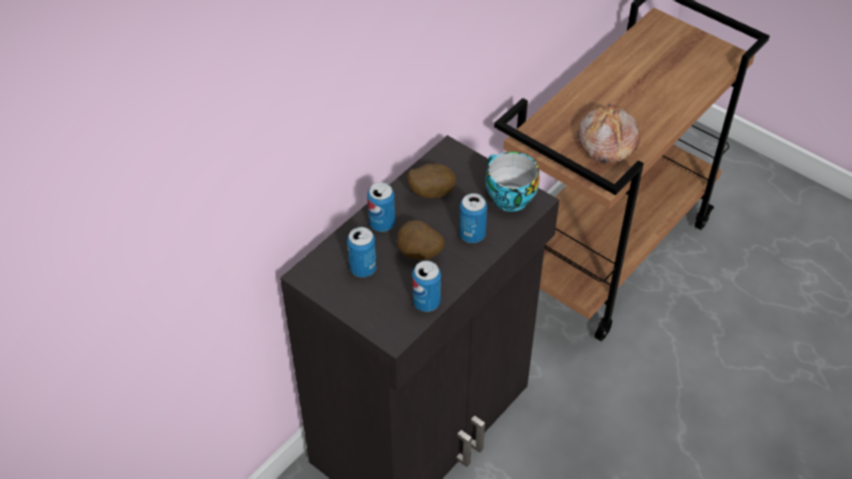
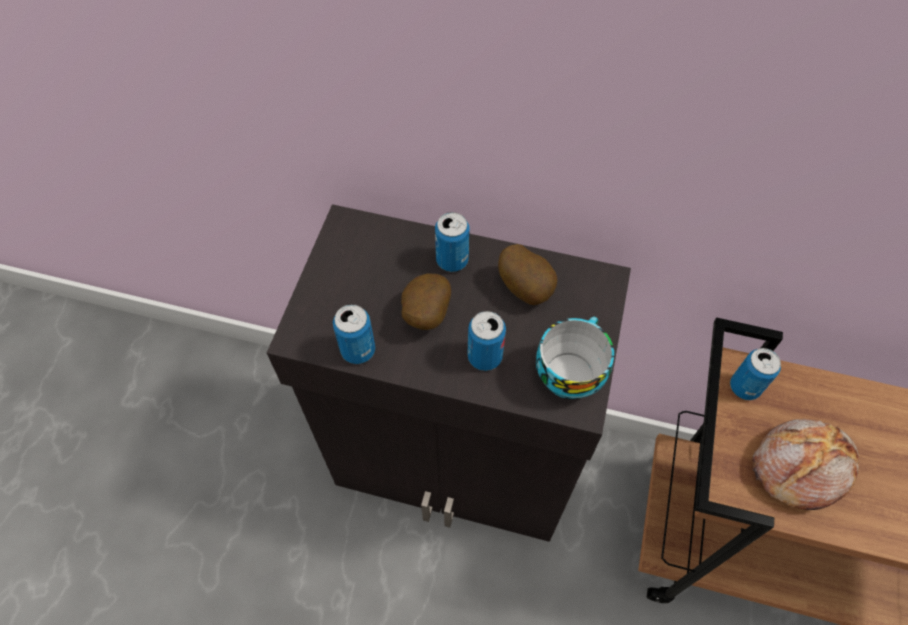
camera: 65 degrees right, 10 degrees up
(363, 268) = (378, 269): can -> can (744, 387)

